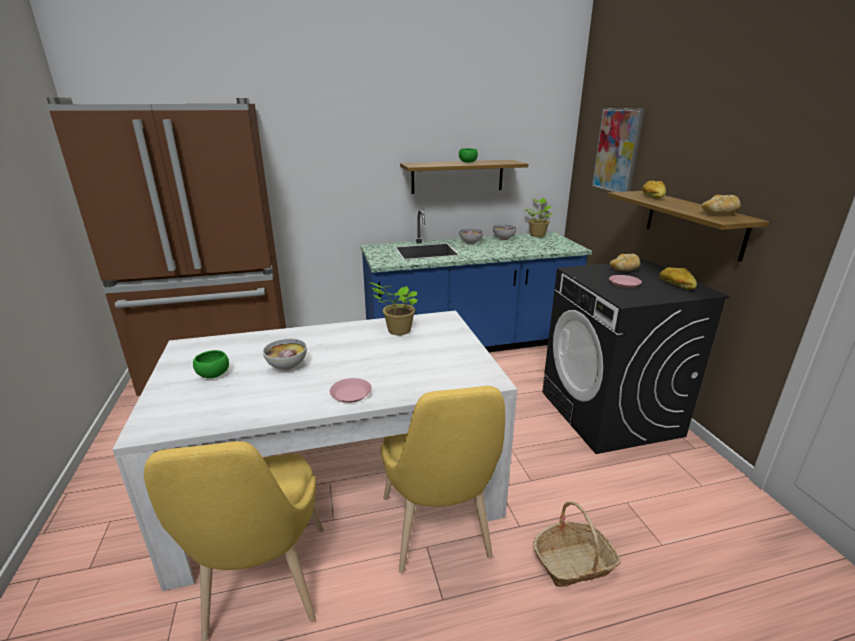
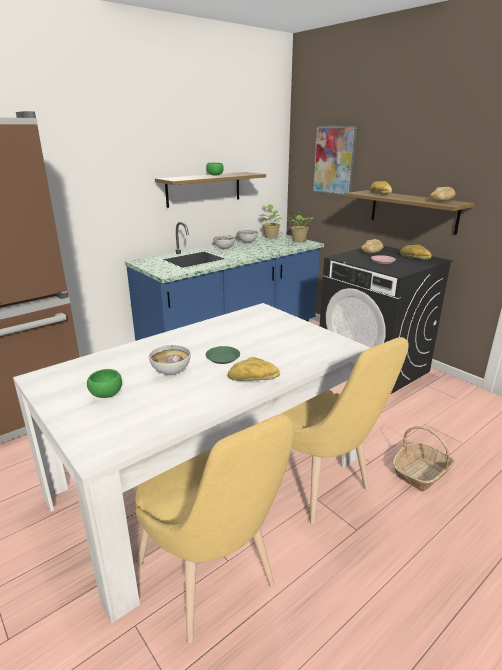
camera: 25 degrees left, 0 degrees up
(348, 363) = (222, 358): none -> green plate
(351, 393) = (253, 379): pink plate -> bread
(397, 331) = (234, 326): potted plant -> potted plant (298, 240)

